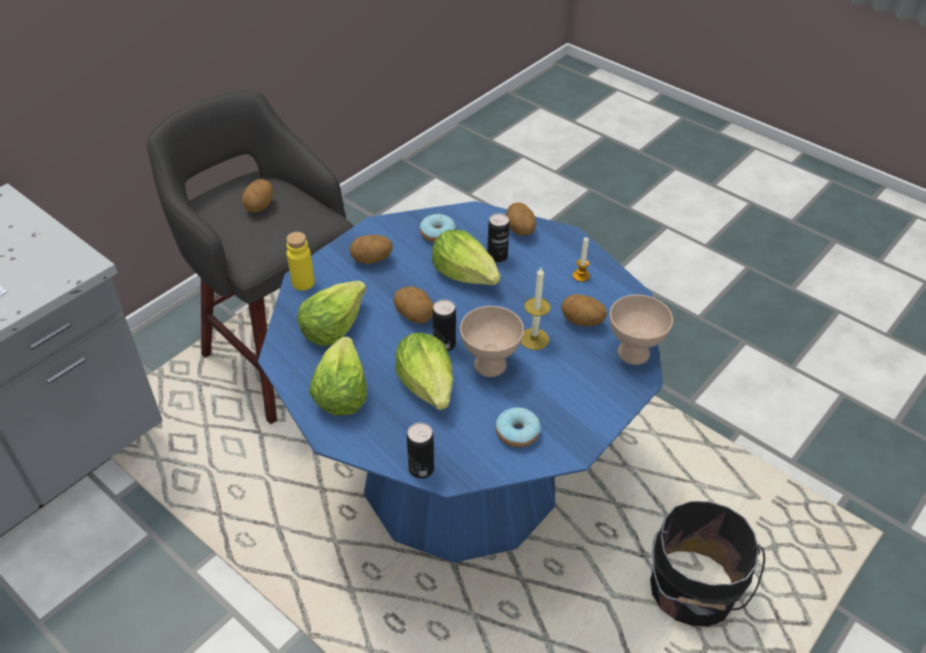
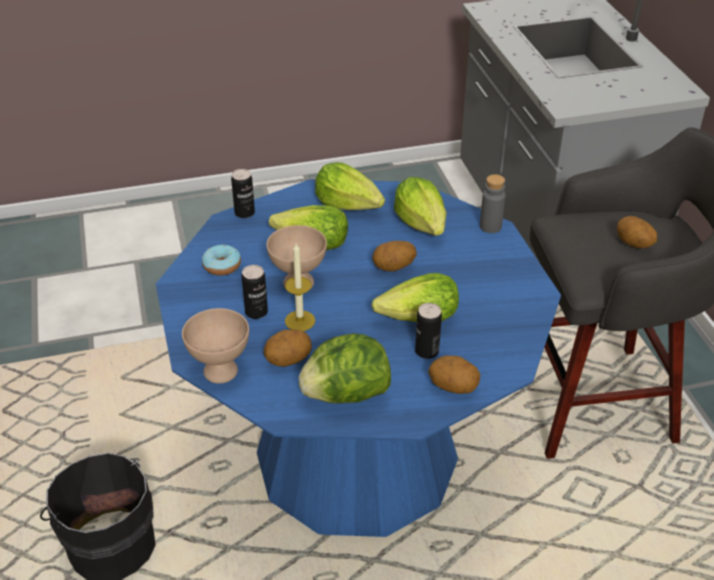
camera: 125 degrees right, 5 degrees down
(303, 283) = (490, 226): yellow bottle -> grey bottle
(372, 260) = (489, 272): potato -> none
(437, 234) = (496, 327): donut -> none
(444, 344) = (345, 270): can -> can (256, 312)
(581, 276) = (346, 394): candle -> lettuce

